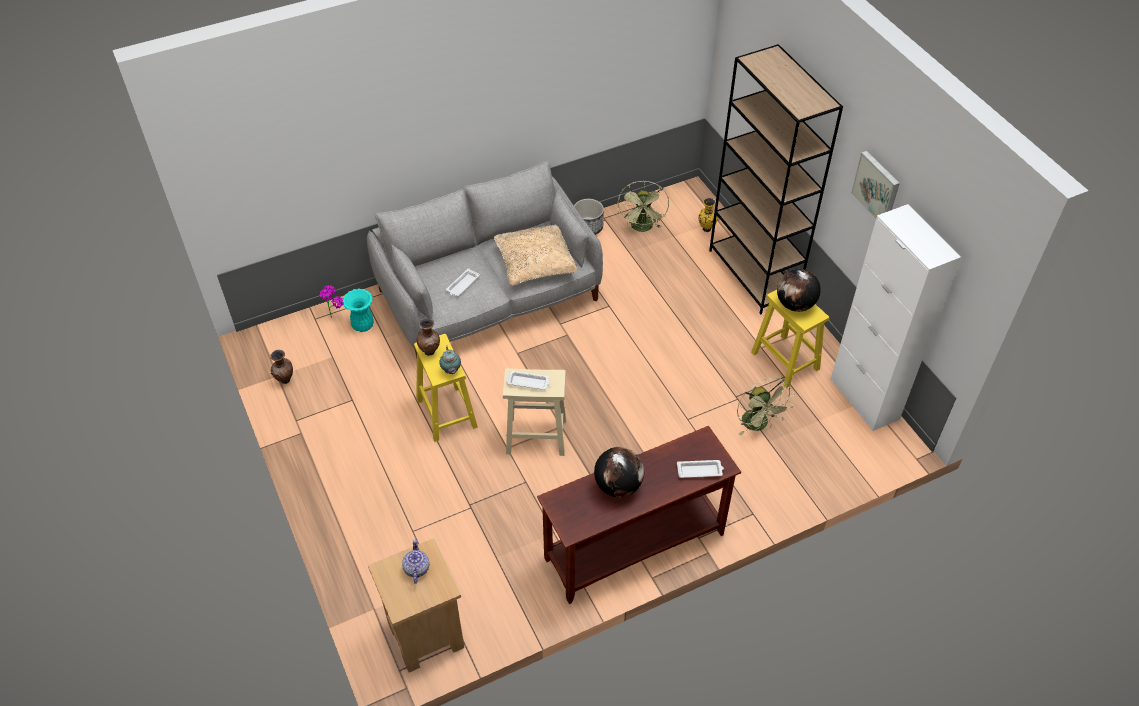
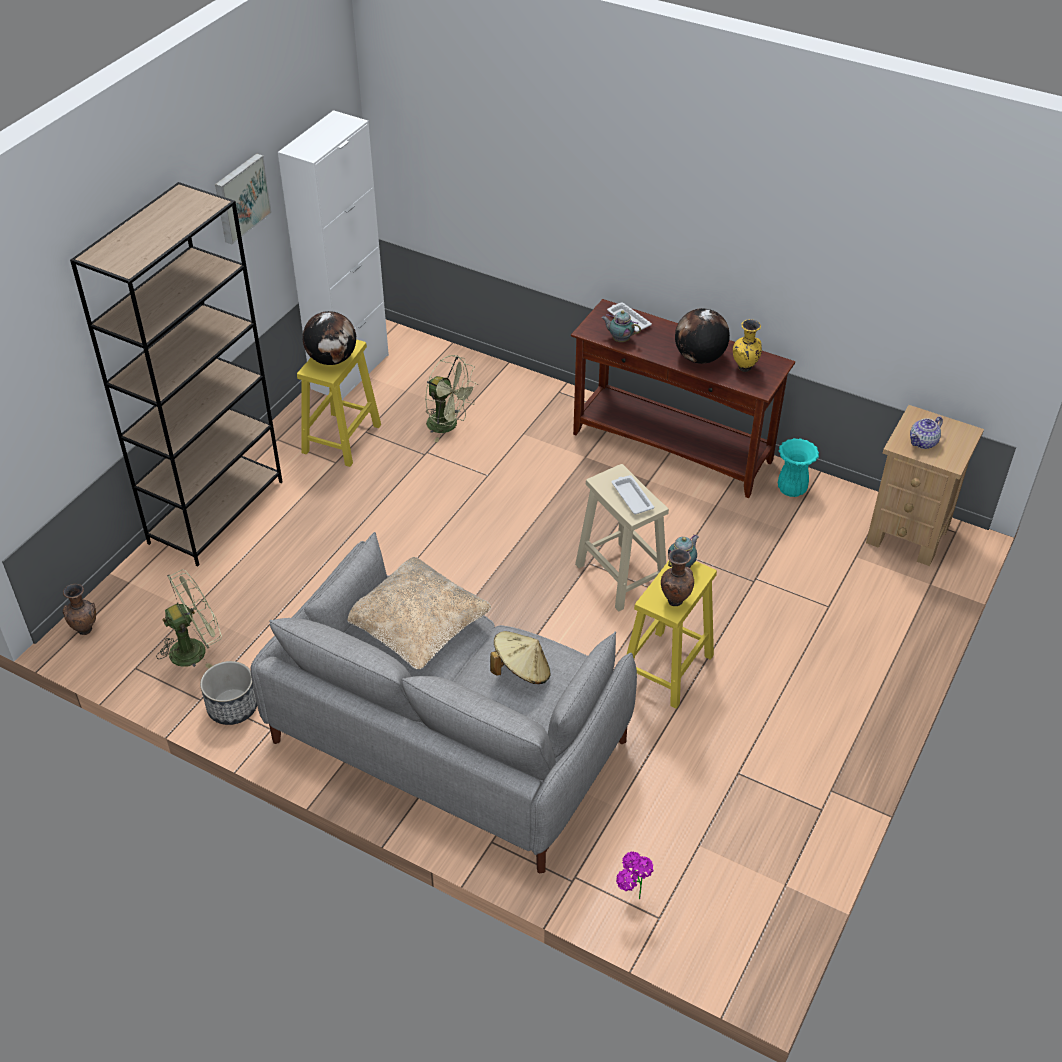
camera: 125 degrees left, 5 degrees down
(285, 381) = (783, 869): brown vase -> brown vase (86, 629)
(363, 325) = (619, 848): turquoise vase -> turquoise vase (791, 490)
(462, 285) = (521, 671): white tray -> beige hat
(679, 450) = (619, 339): none -> teapot
(706, 229) = (154, 586): yellow vase -> yellow vase (744, 369)
(758, 425) = (448, 425): green fan -> green fan turned 90 degrees clockwise

